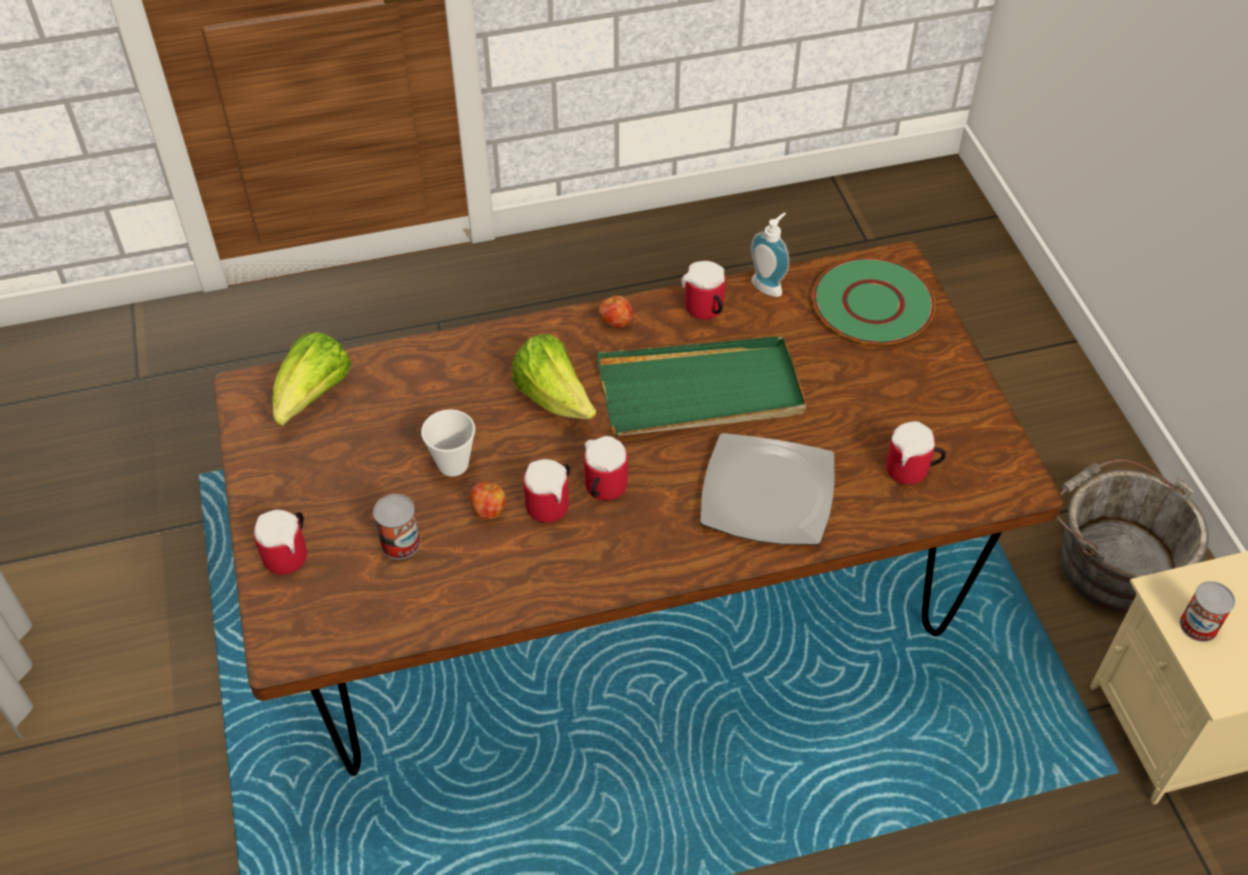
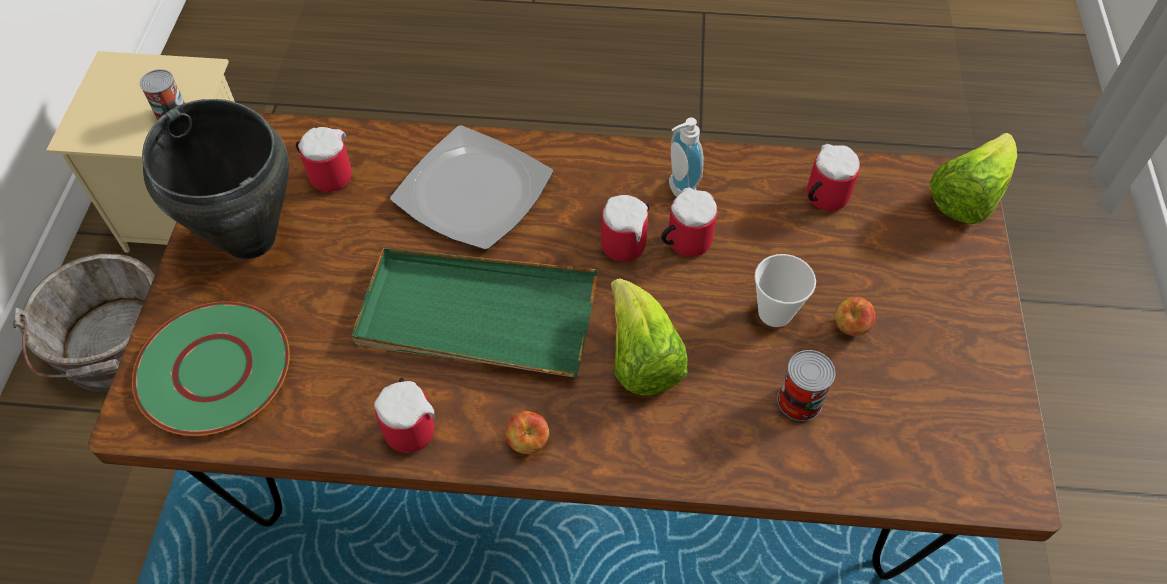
camera: 160 degrees left, 5 degrees up
(291, 553) = (956, 266): mug -> mug (821, 197)
(313, 397) = (929, 450): lettuce -> lettuce (966, 197)
(400, 543) = (844, 246): can -> can (799, 401)
(488, 510) = (749, 253): apple -> apple (850, 327)
(769, 285) = (312, 438): soap dispenser -> soap dispenser (678, 192)
(929, 398) = (250, 238): none -> black cooking pot

